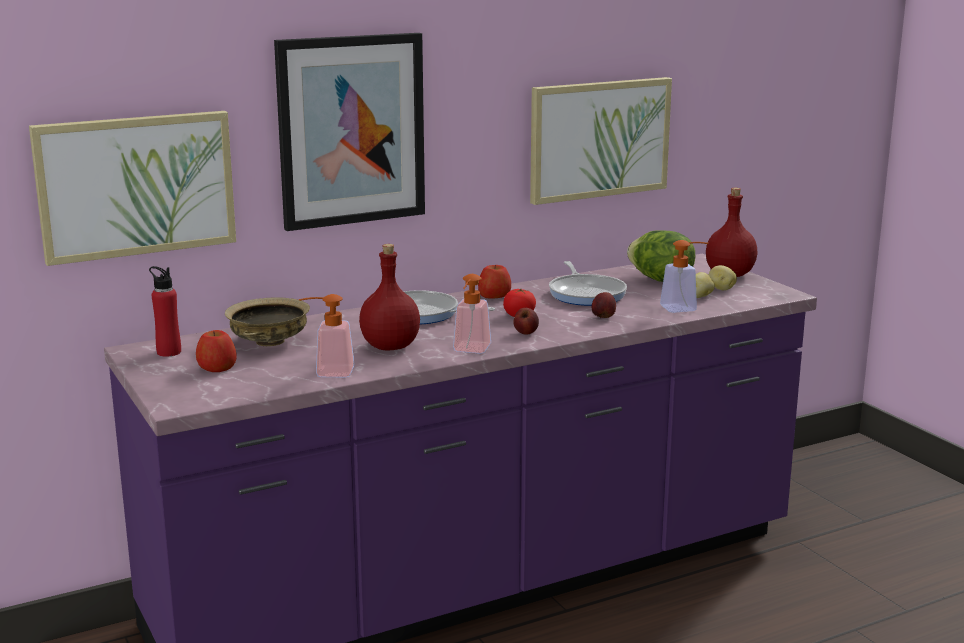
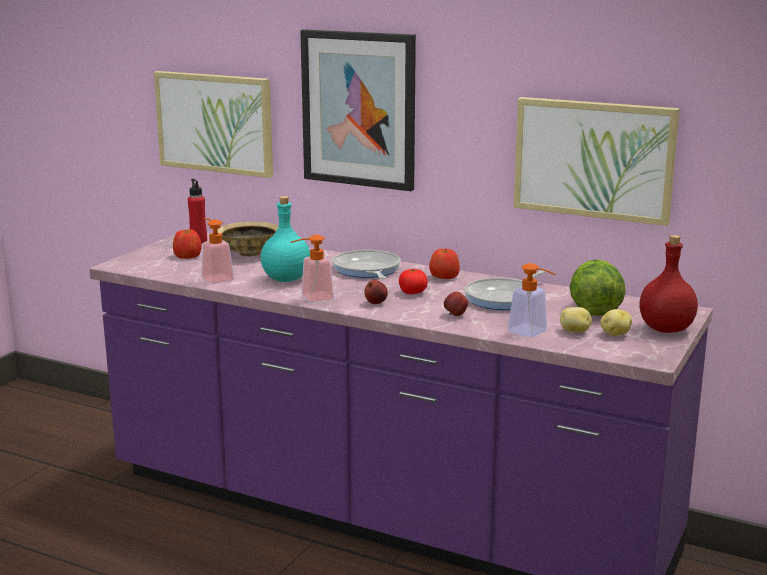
camera: 55 degrees right, 0 degrees up
(391, 347) = (286, 279): red bottle -> turquoise bottle

